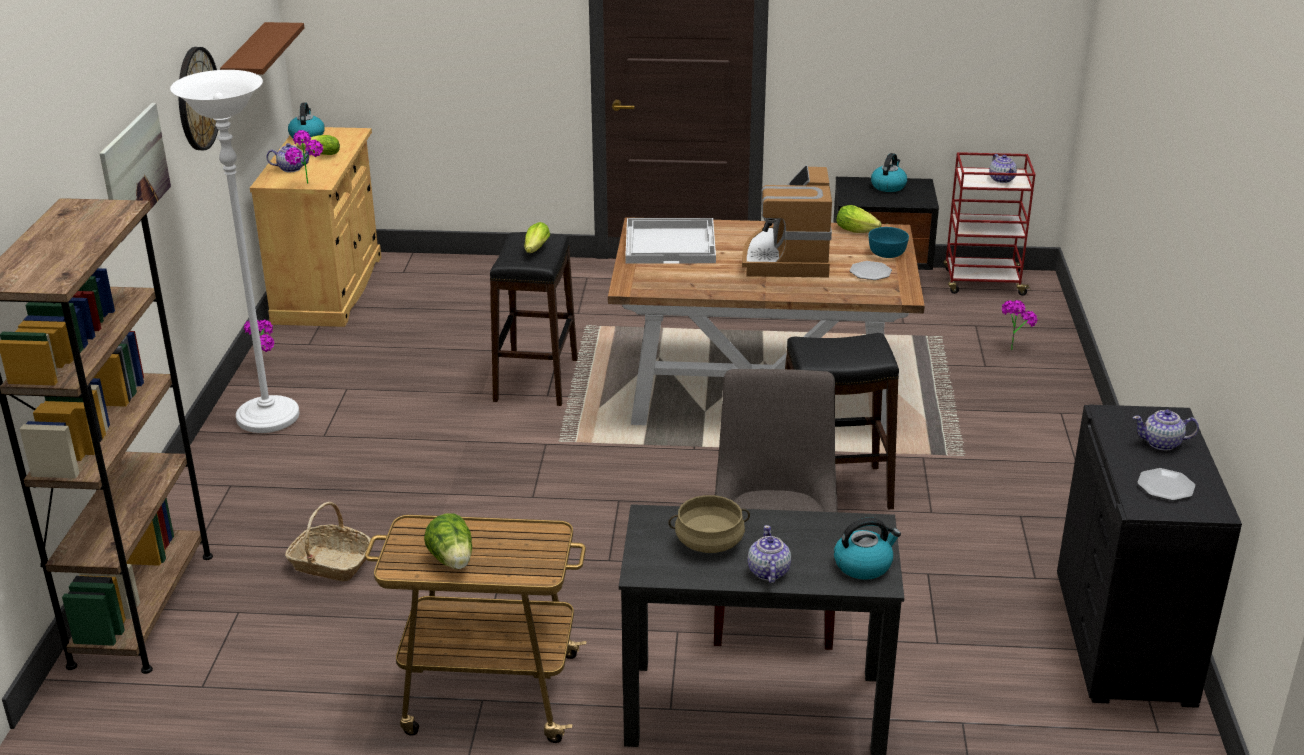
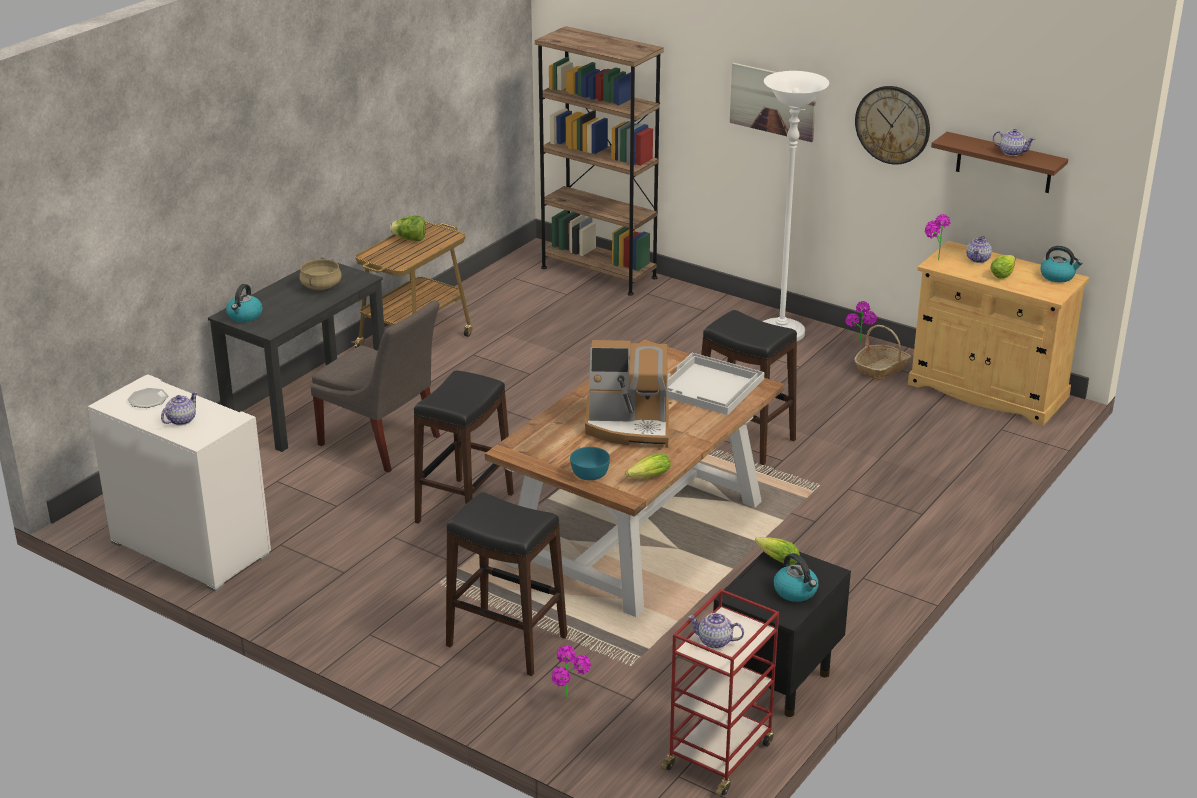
camera: 120 degrees right, 0 degrees up
(330, 563) = (583, 324): basket -> basket (881, 369)
(535, 250) = (746, 329): lettuce -> lettuce (775, 559)
(768, 572) = (277, 292): teapot -> teapot (1011, 152)
(787, 258) = (629, 426): coffee machine -> coffee machine turned 150 degrees clockwise
(870, 272) = (563, 451): plate -> none
(989, 396) = (506, 641): none -> black stool
(1125, 638) = (189, 549): black dresser -> white dresser

